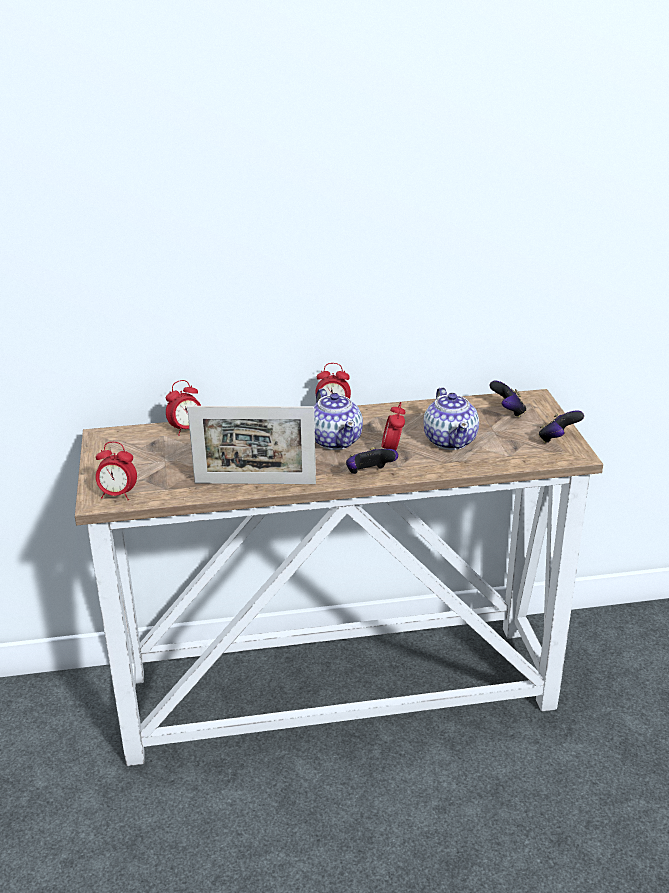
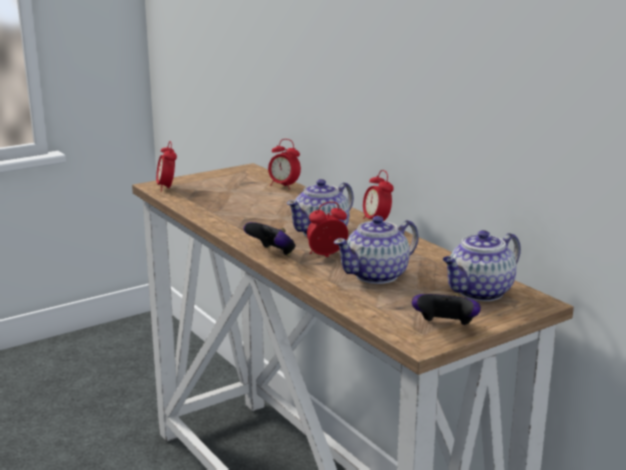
camera: 65 degrees right, 10 degrees down
(255, 483) = (219, 220): picture frame -> none
(508, 412) = (479, 293): game controller -> teapot

